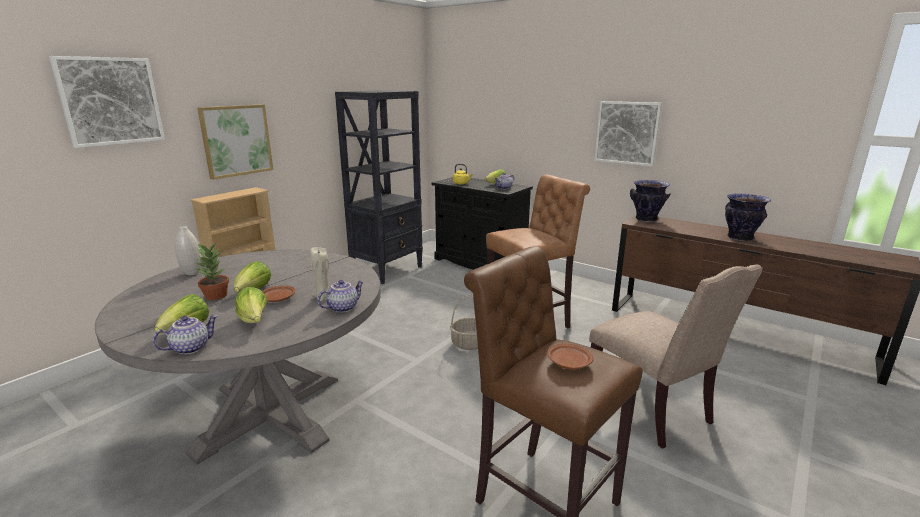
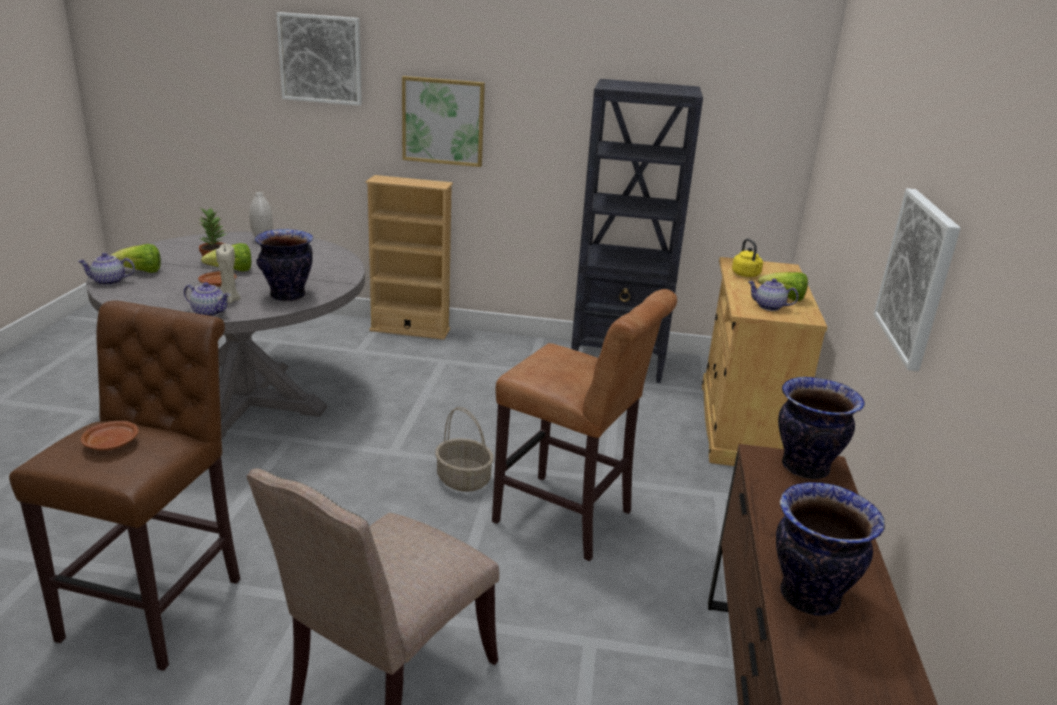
camera: 60 degrees right, 5 degrees up
(190, 347) = (108, 282): teapot -> teapot turned 150 degrees clockwise
(254, 321) = (166, 288): lettuce -> none
(344, 278) = (288, 296): none -> vase
(480, 262) = (742, 425): black cabinet -> beige cabinet

